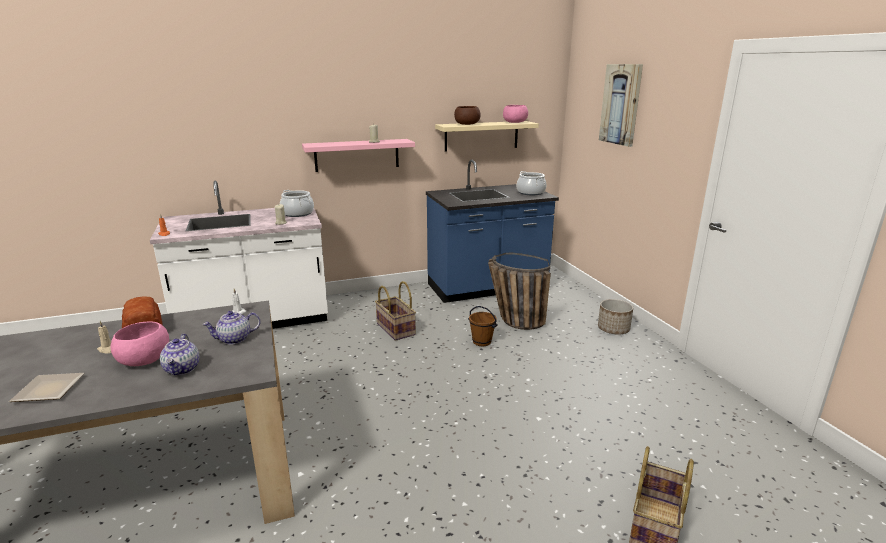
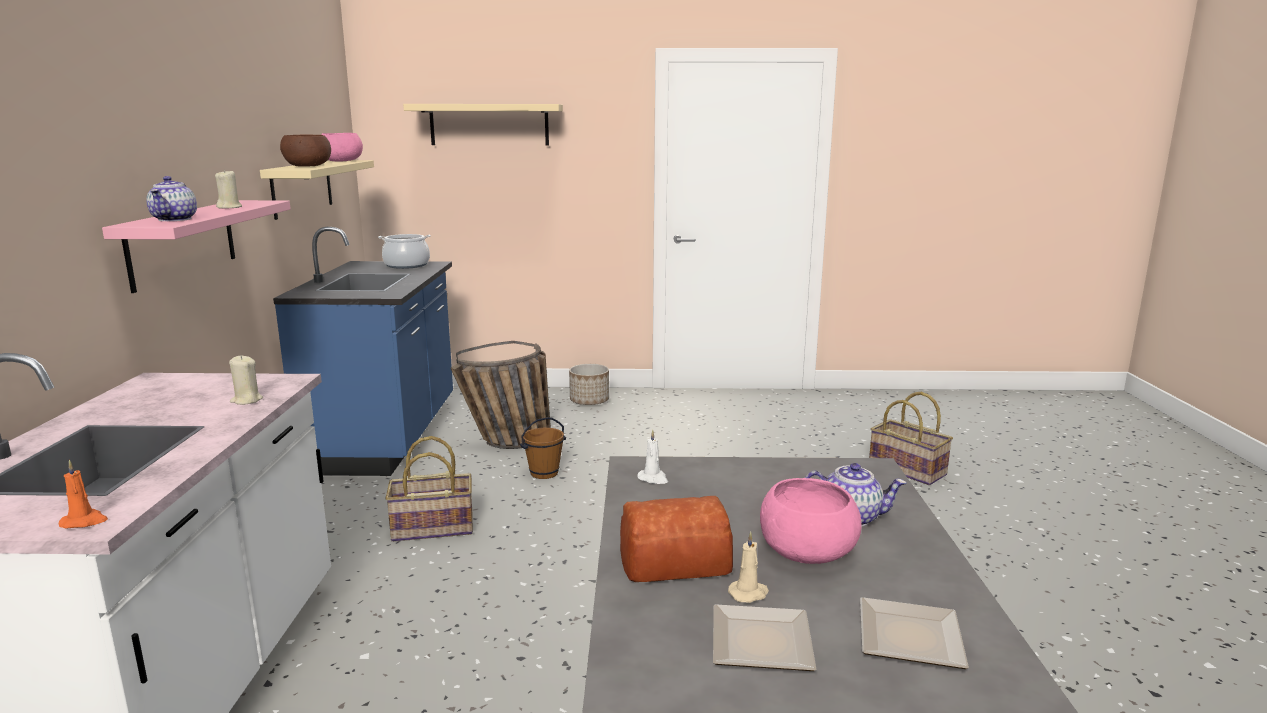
camera: 70 degrees left, 5 degrees down
(67, 355) = (757, 641): none -> plate
(234, 339) = (757, 481): teapot -> teapot (175, 219)
(297, 213) = (196, 385): cooking pot -> none
(621, 104) = (489, 125): picture -> beige shelf

